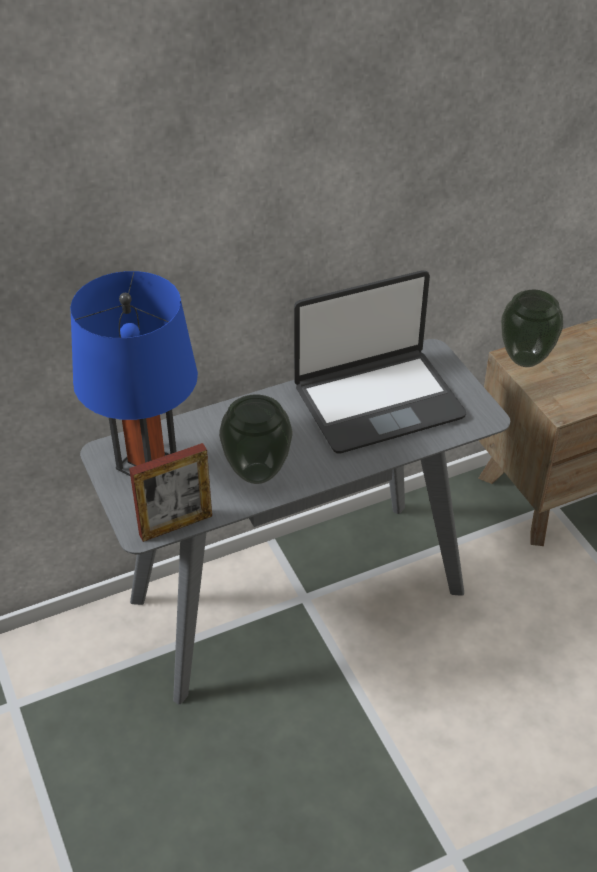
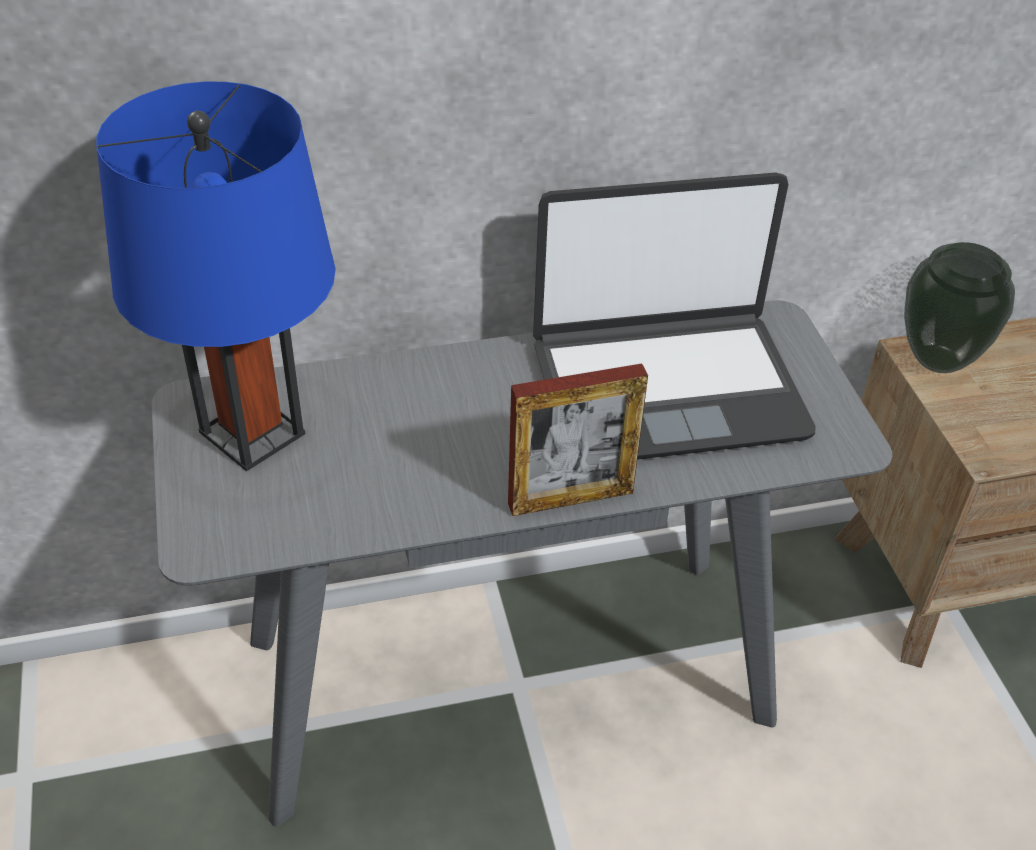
camera: 10 degrees right, 0 degrees up
(176, 525) = (262, 545): picture frame -> picture frame (570, 498)
(257, 472) = (430, 476): vase -> none

